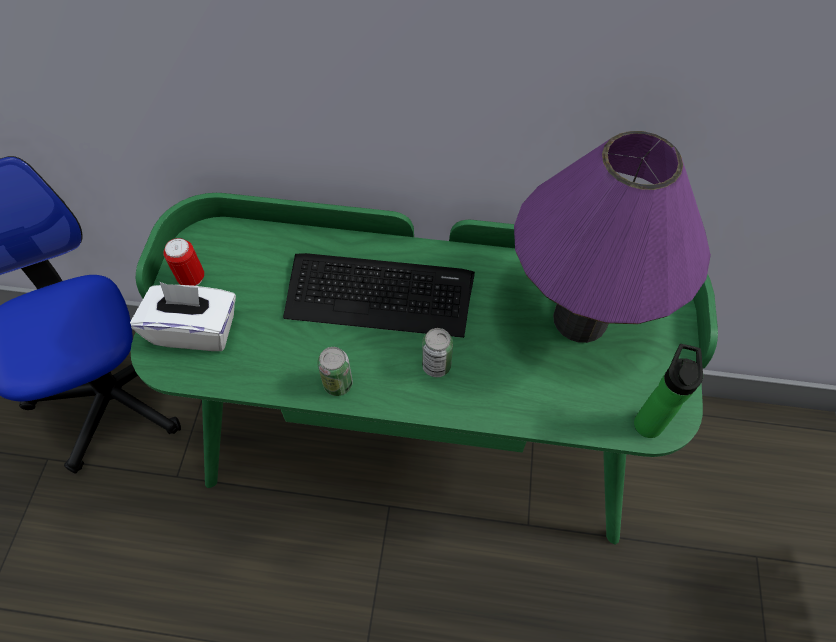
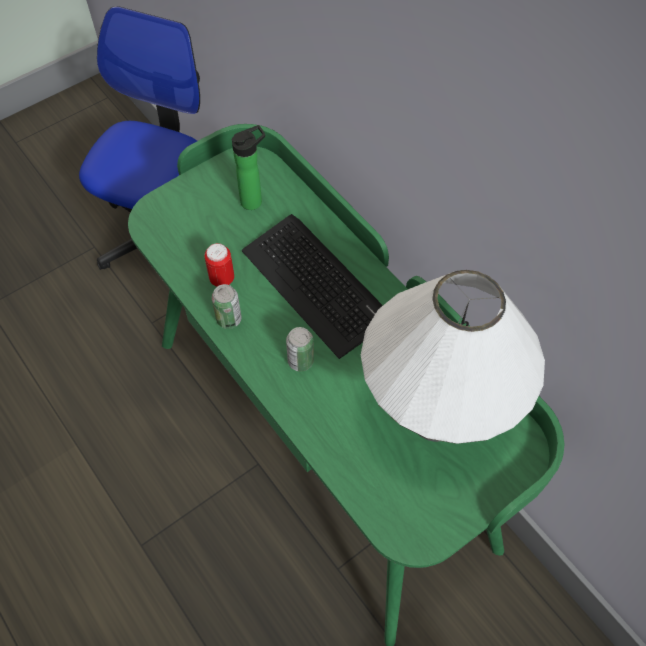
camera: 45 degrees right, 0 degrees up
(192, 278) = (217, 182): can -> can (222, 279)
(195, 330) = (185, 216): white tissue box -> none
(580, 319) = (435, 417): purple table lamp -> white table lamp
(648, 420) = (399, 524): bottle -> bottle (254, 200)

